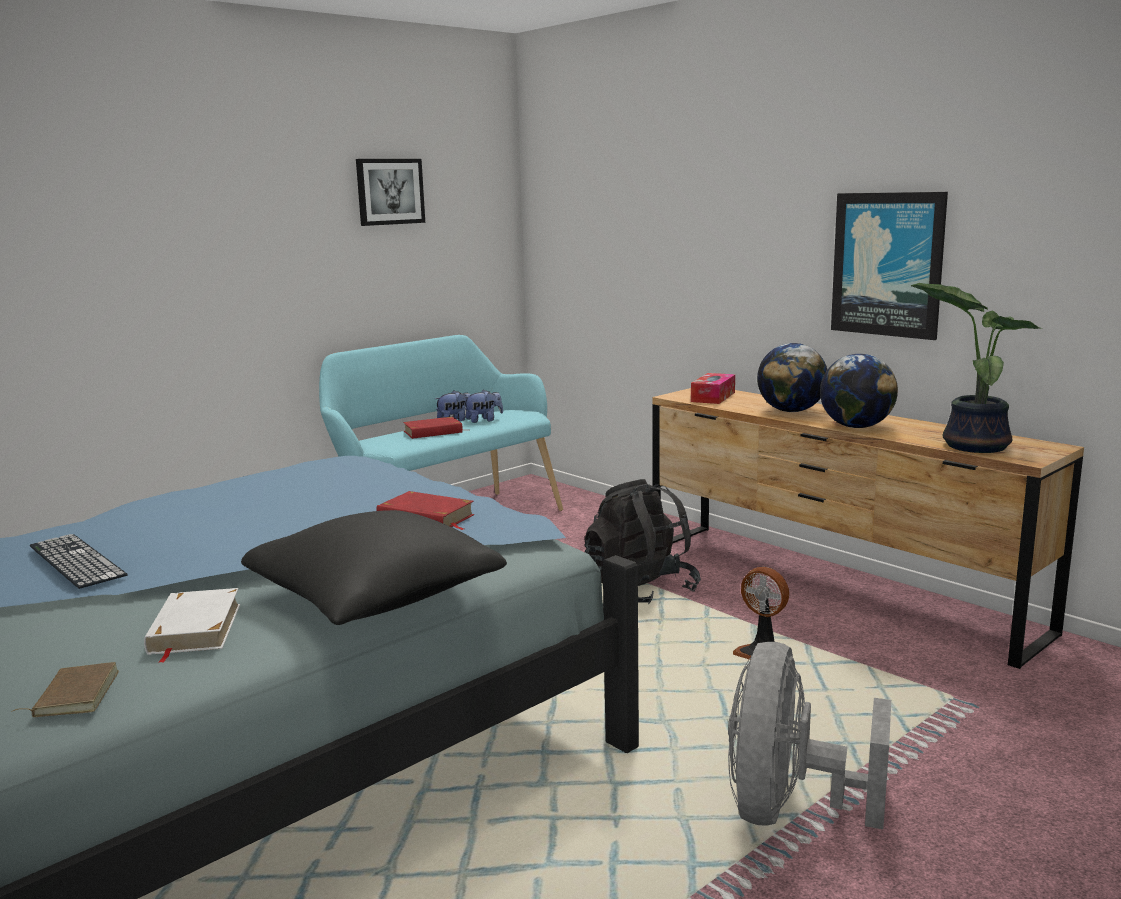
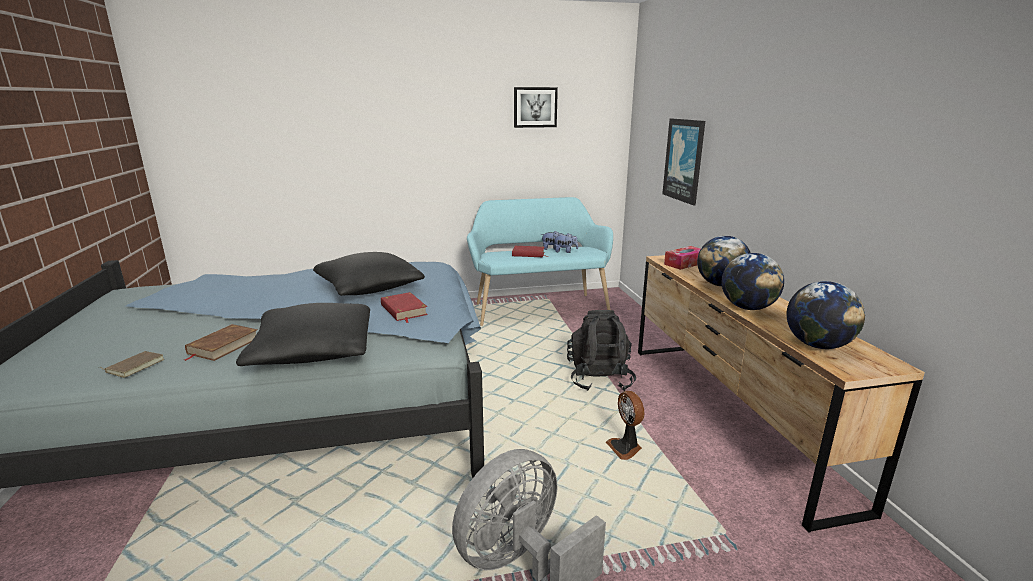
camera: 30 degrees right, 5 degrees up
(76, 560) = (240, 295): keyboard -> none
(194, 629) = (223, 346): white book -> brown book
(306, 505) = (369, 288): none -> black pillow
(888, 264) = (812, 185): picture -> picture (684, 160)
(972, 445) = (817, 345): potted plant -> globe

